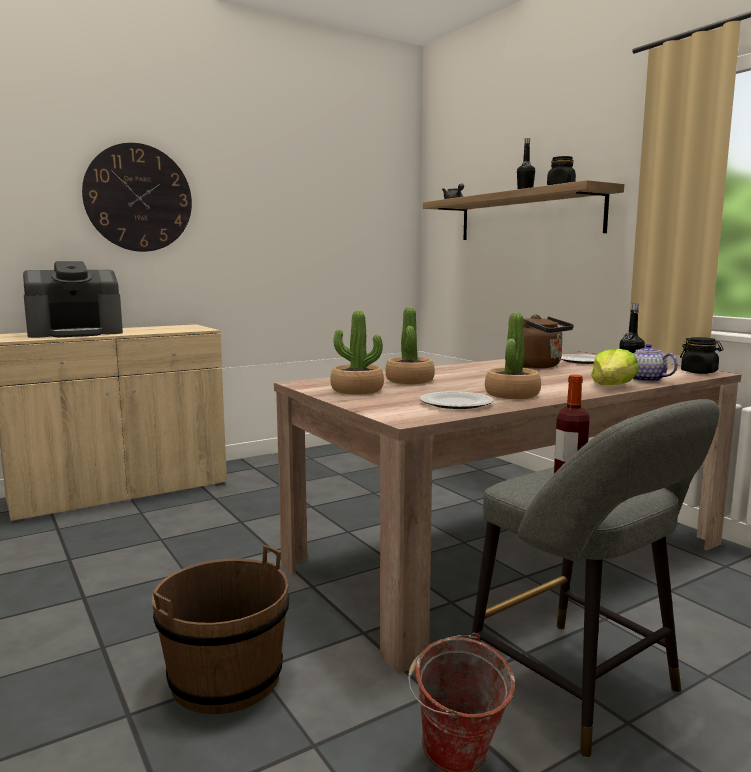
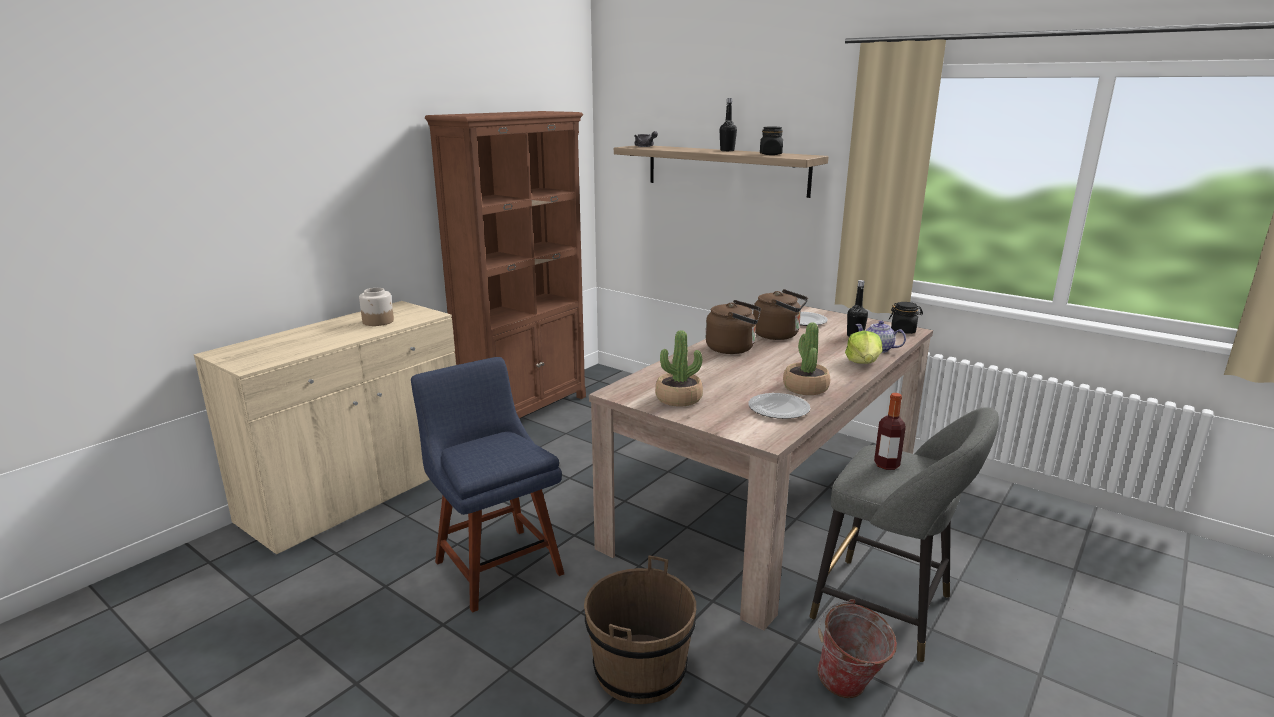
camera: 20 degrees left, 10 degrees up
(76, 333) = (301, 340): coffee machine -> none
(138, 198) = (333, 171): wall clock -> none
(154, 330) = (378, 321): none -> jar
(178, 560) = (496, 564): none -> blue chair
(318, 454) = (525, 410): none -> brown bookcase
(410, 380) = (703, 375): potted plant -> none
(472, 370) = (733, 348): none -> brown kettle

